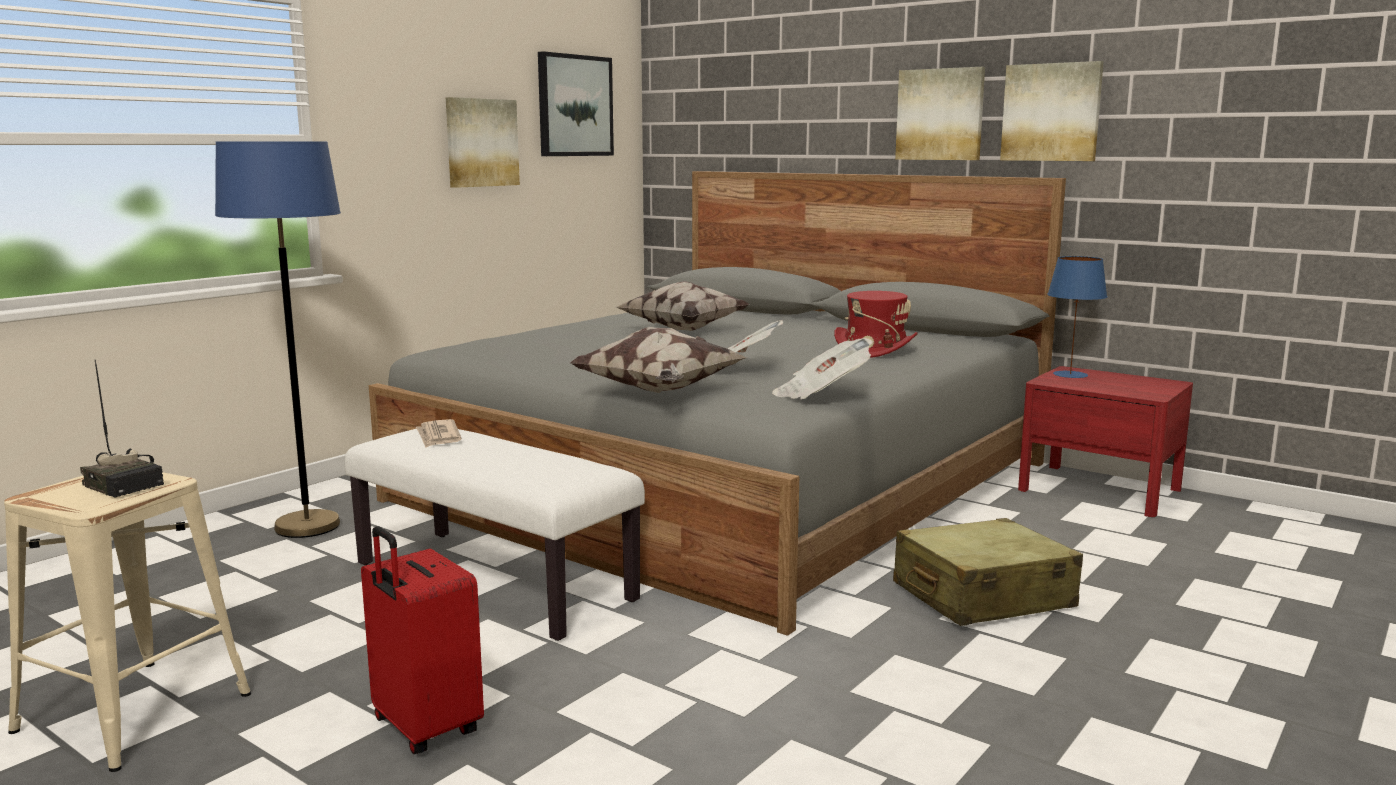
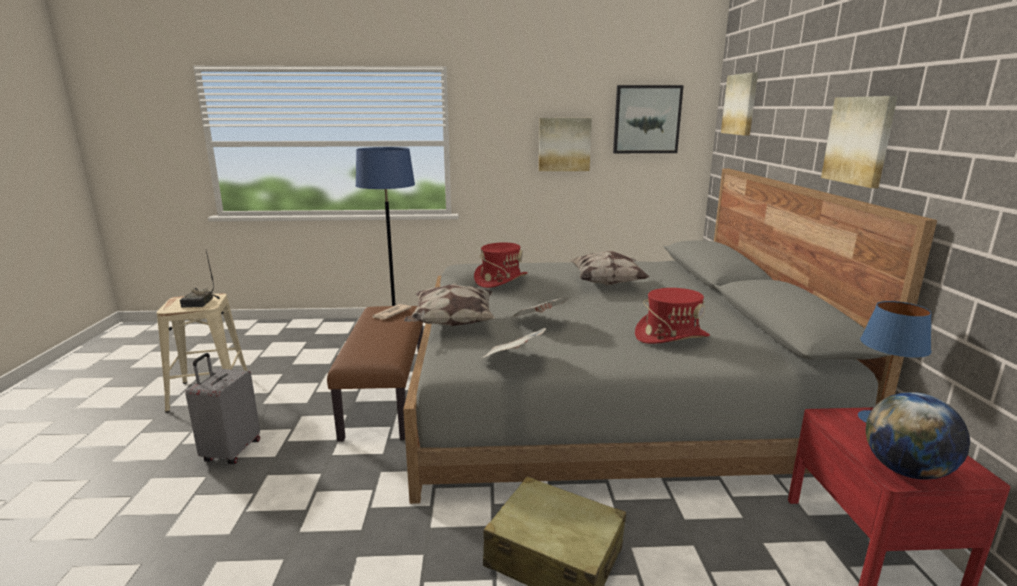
camera: 50 degrees right, 5 degrees up
(424, 728) = (231, 452): red suitcase -> grey suitcase
(495, 581) = (387, 397): white bench -> brown bench
(571, 346) = (500, 280): none -> red hat
(1051, 112) = (941, 147): picture -> picture (740, 104)
(1147, 391) = (906, 471): none -> globe

